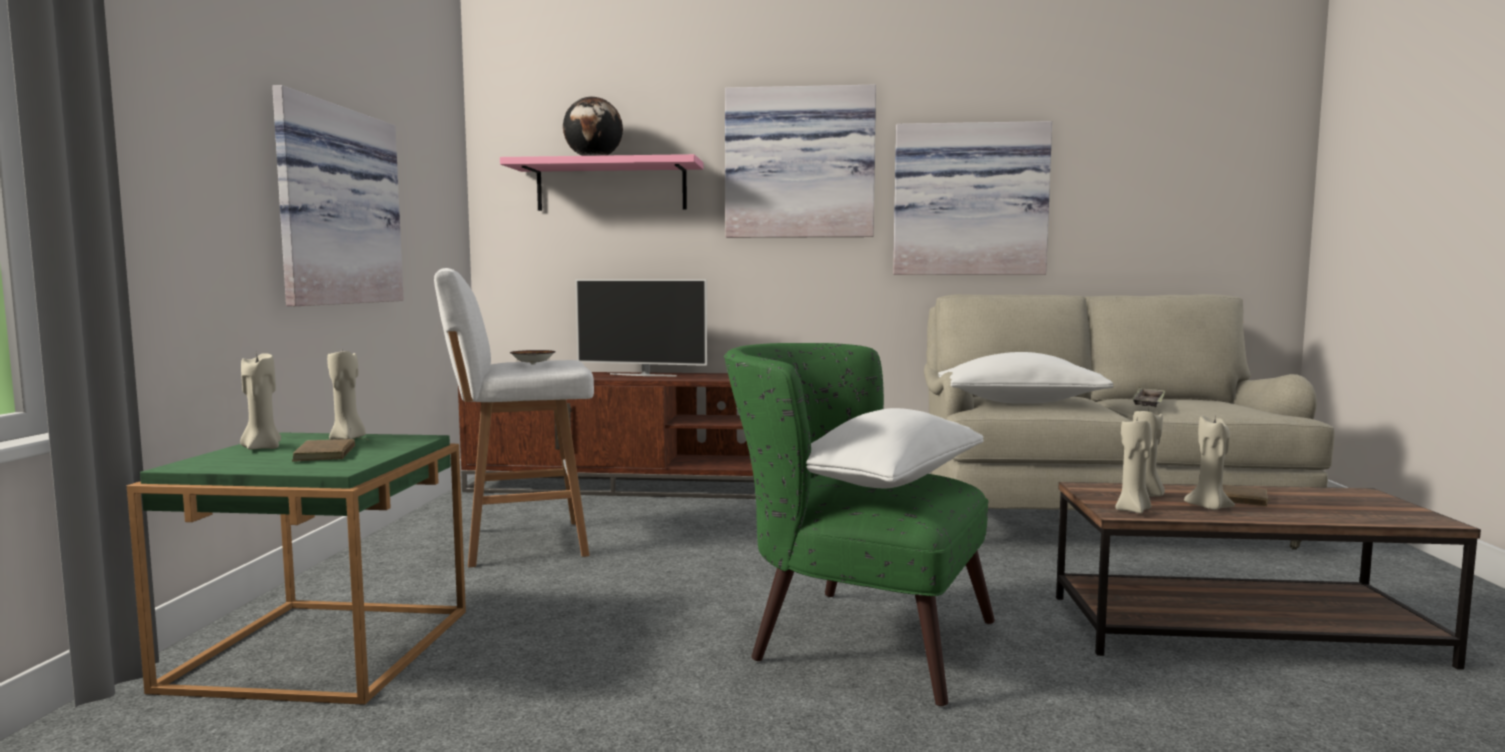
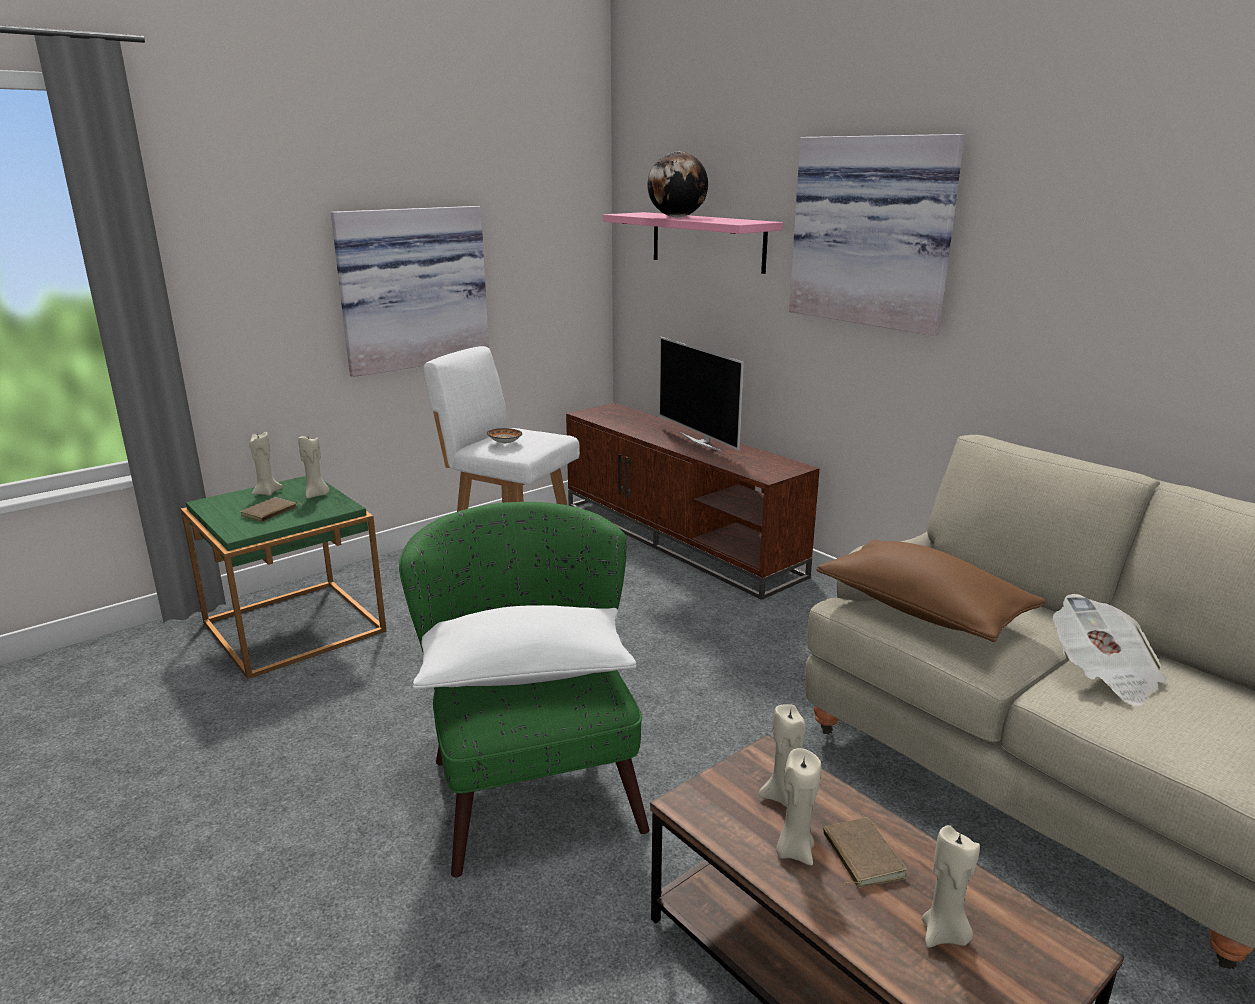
camera: 45 degrees right, 15 degrees up
(969, 200) = (1070, 302): picture -> none
(1020, 402) = (923, 610): white pillow -> brown pillow
(1133, 510) = (710, 809): beige candle -> beige candle (944, 934)
(1149, 403) = (1103, 674): tray -> newspaper

